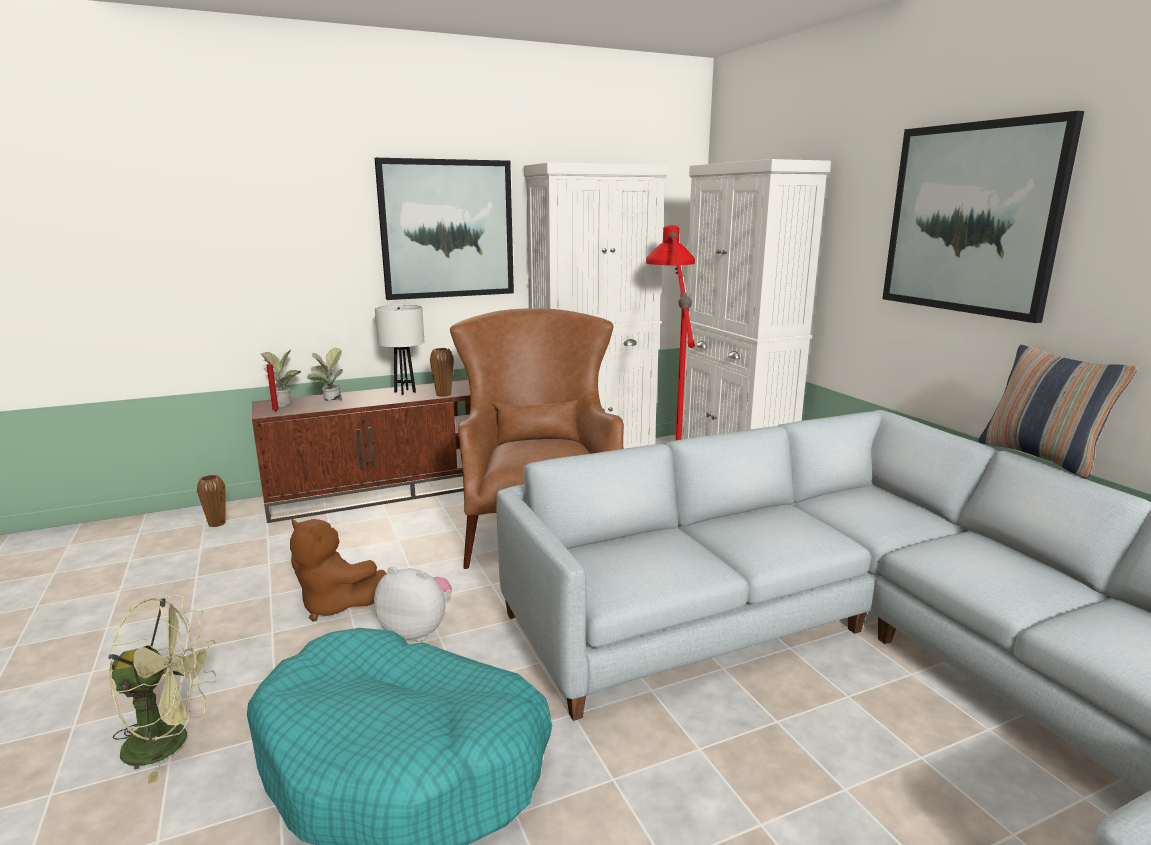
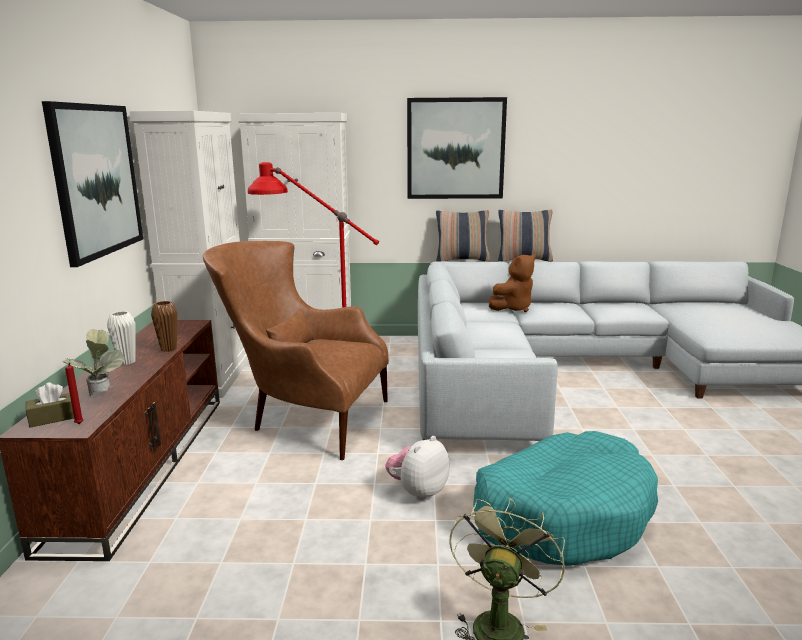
camera: 65 degrees left, 0 degrees up
(217, 524) = (54, 603): brown vase -> none
(285, 403) = (54, 418): potted plant -> brown tissue box
(335, 605) = (348, 526): brown plush toy -> brown plush toy (513, 308)
(404, 392) = (126, 362): white table lamp -> white vase
(935, 422) = (462, 260): none -> pillow

